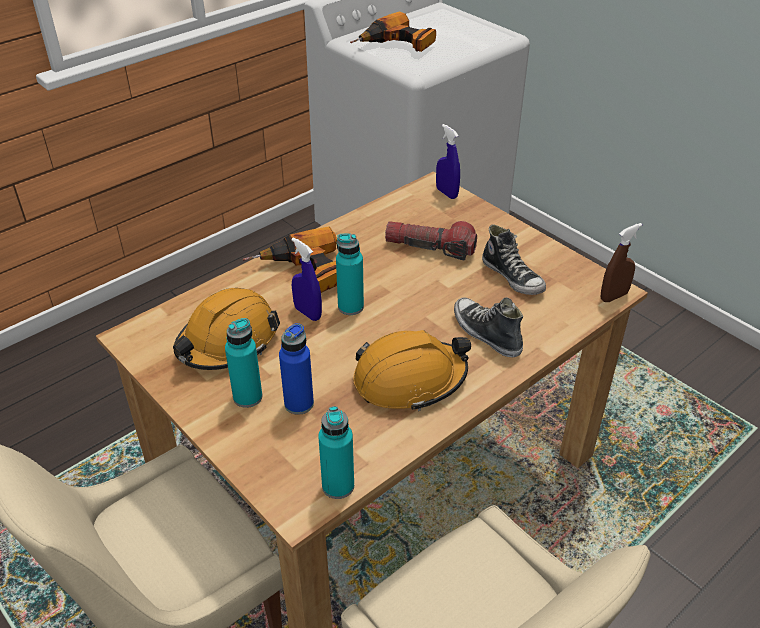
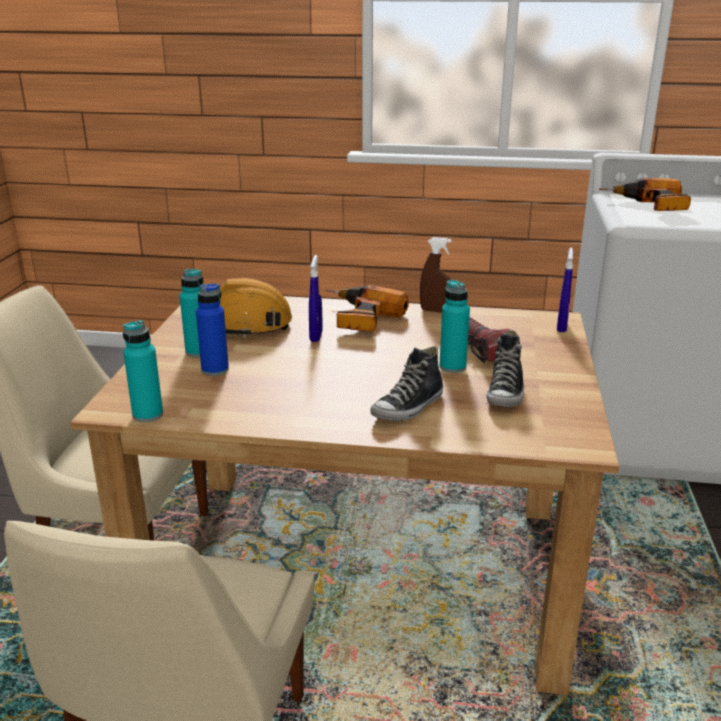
camera: 50 degrees right, 15 degrees down
(350, 307) = (348, 347): turquoise bottle -> turquoise bottle (452, 367)
(409, 380) = (300, 398): orange hard hat -> none
(486, 333) = (408, 408): shoe -> shoe turned 150 degrees counterclockwise
(613, 296) = (574, 449): brown spray bottle -> brown spray bottle (435, 311)

